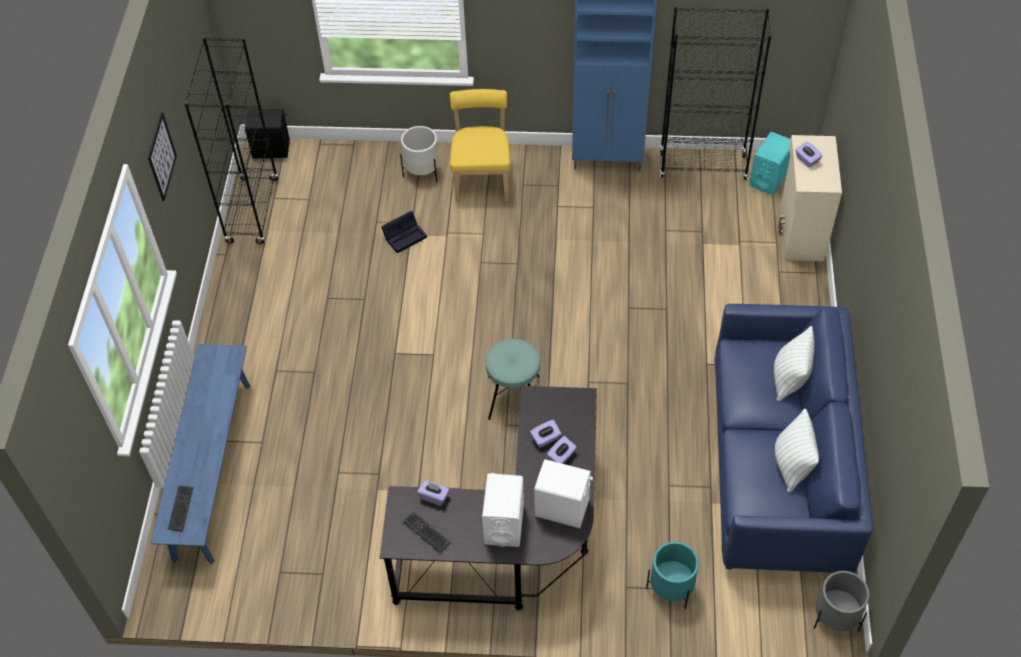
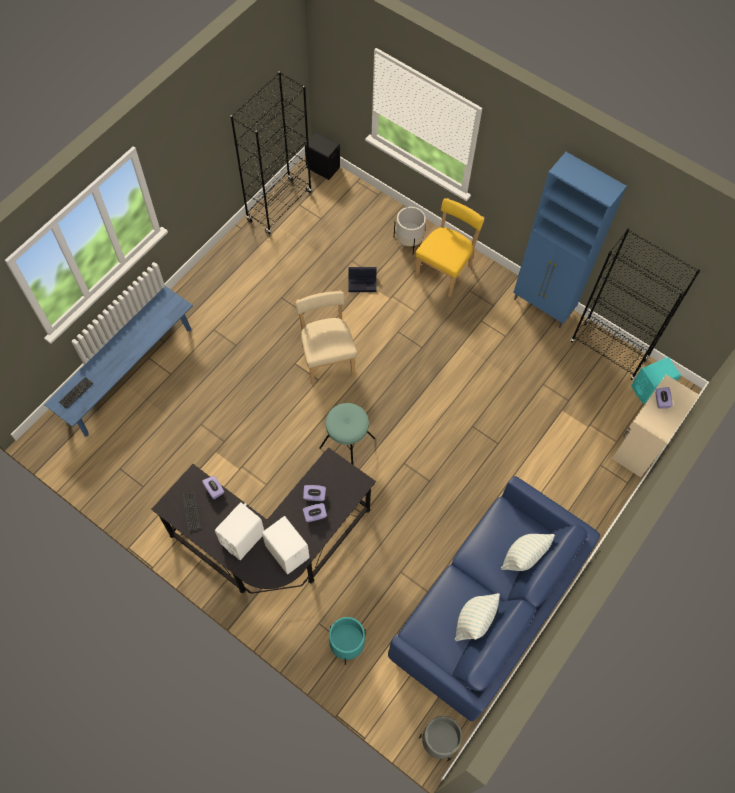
camera: 30 degrees right, 10 degrees up
(161, 156) = (188, 148): picture -> none
(426, 328) = (327, 358): none -> beige chair

